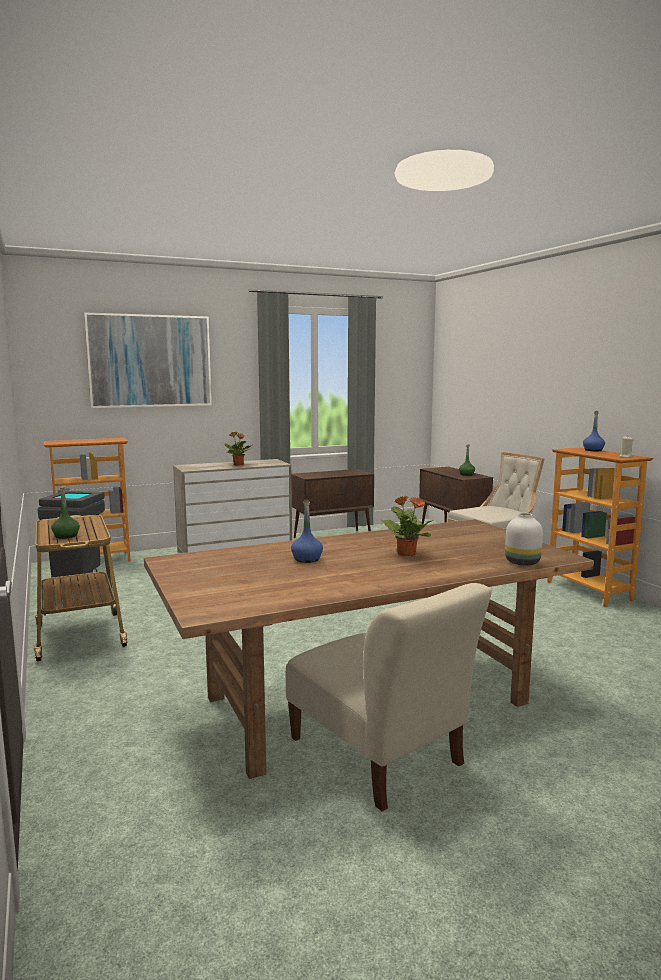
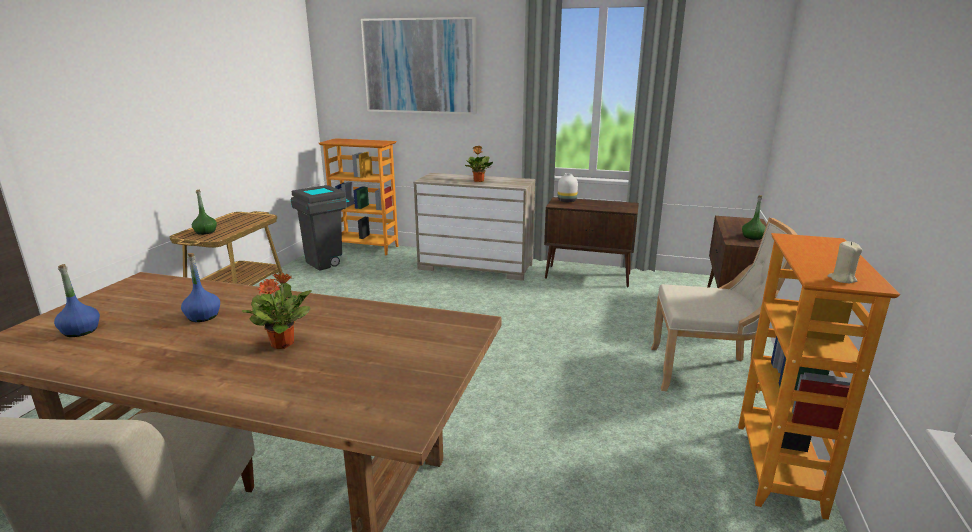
camera: 40 degrees right, 10 degrees up
(521, 562) = (332, 412): white vase -> white vase (566, 201)
(593, 450) = (836, 250): blue bottle -> blue bottle (80, 331)

